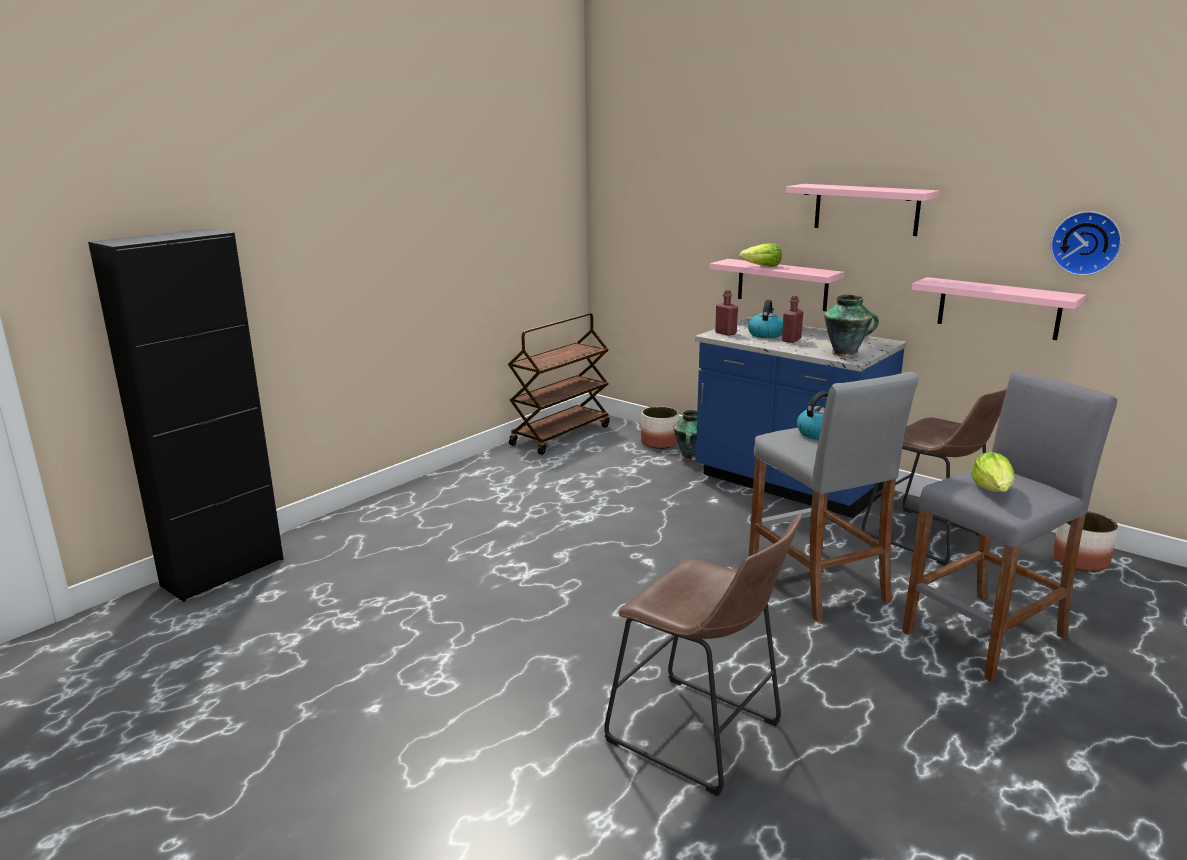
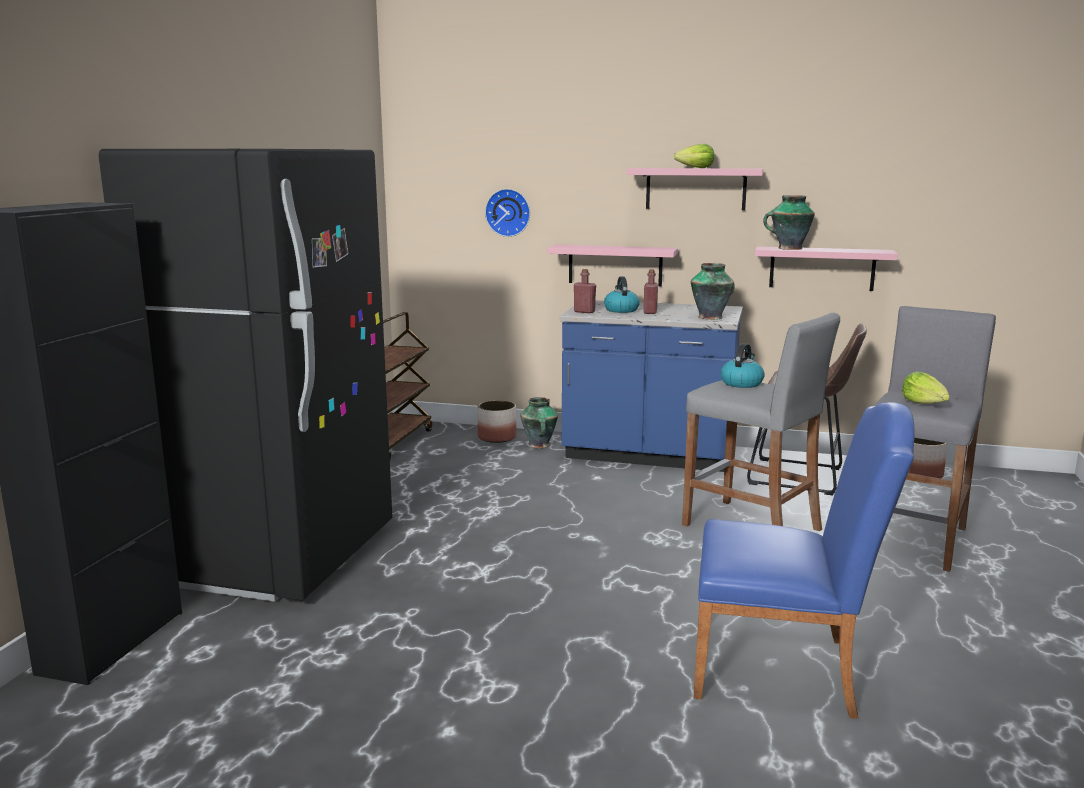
camera: 25 degrees left, 5 degrees down
(389, 526) = (283, 556): none -> black fridge
(701, 737) = (786, 669): brown stool -> blue chair
(762, 266) = (601, 247): lettuce -> lettuce (695, 168)
(955, 283) = (788, 248): none -> vase
(1086, 243) = (891, 206): wall clock -> wall clock (508, 212)

